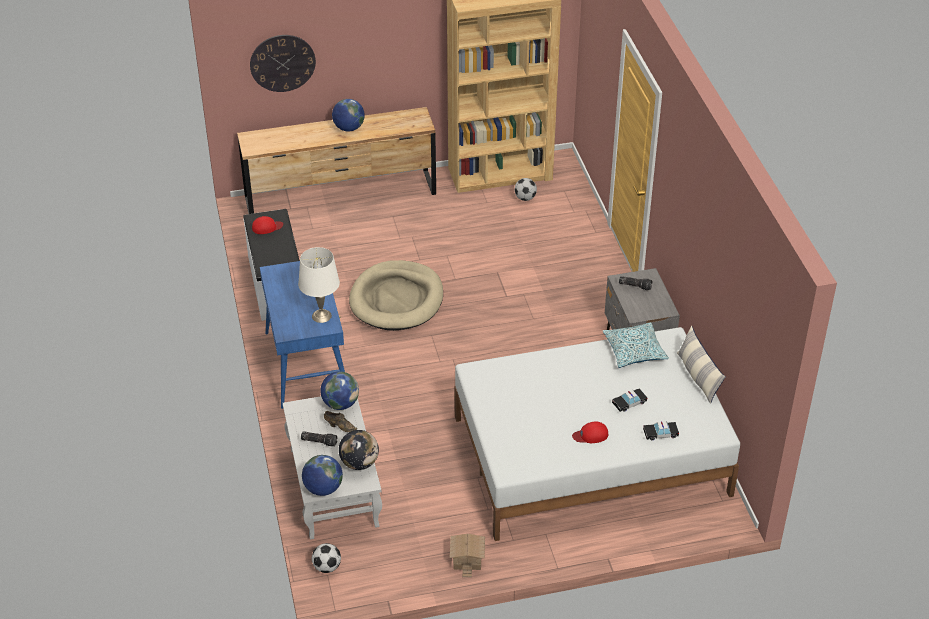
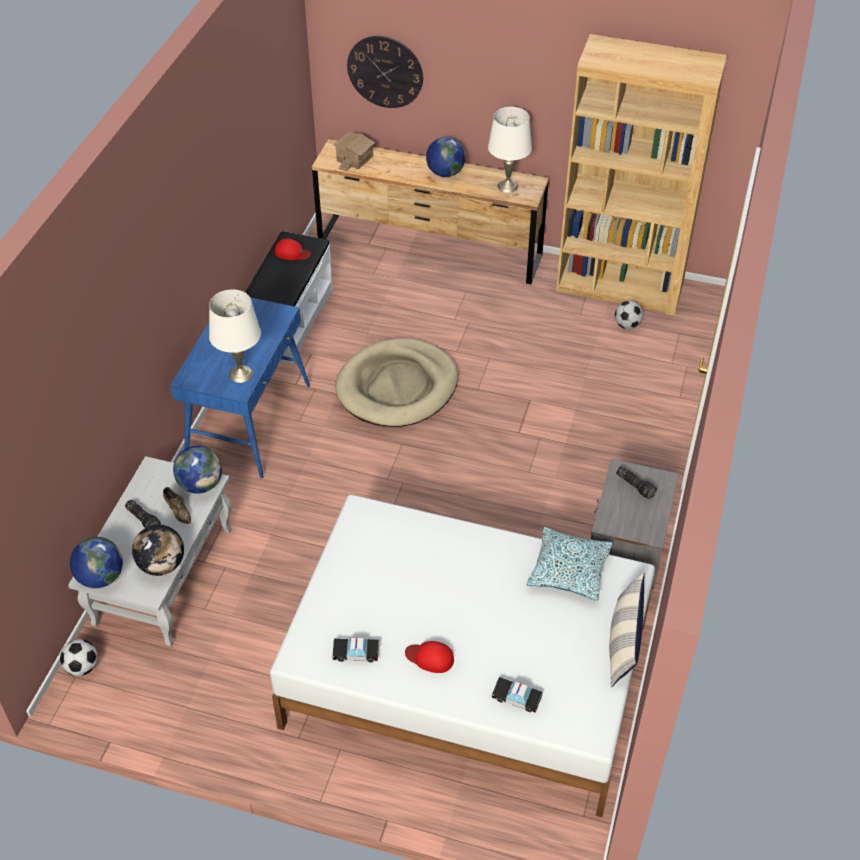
camera: 30 degrees right, 5 degrees up
(402, 122) = (507, 186): none -> white table lamp
(468, 558) = (232, 735): toy house -> toy house (355, 159)
(629, 403) = (509, 637): toy car -> toy car (356, 653)

